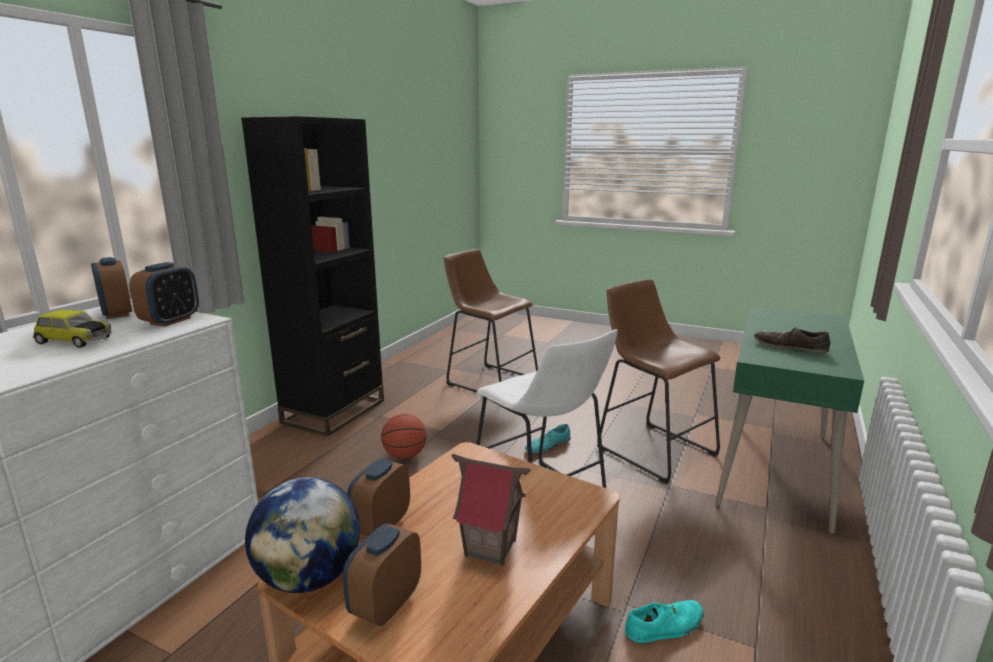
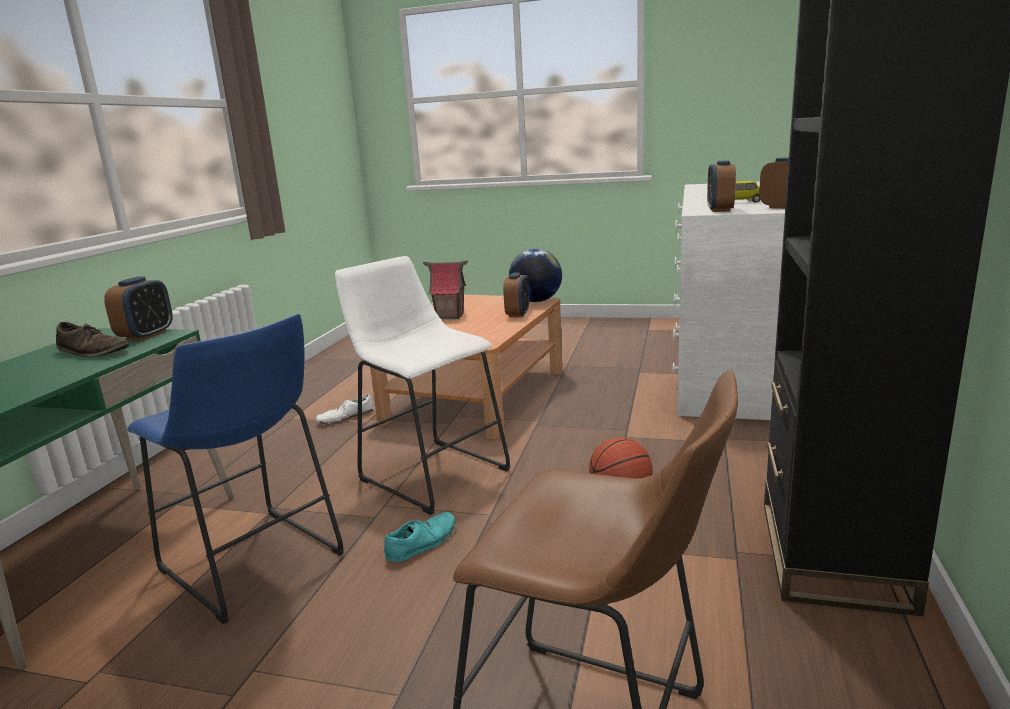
camera: 170 degrees right, 0 degrees up
(385, 605) = (493, 301): alarm clock -> alarm clock (146, 335)
(651, 448) = (256, 566): brown stool -> blue stool
(664, 626) = (345, 417): turquoise shoe -> white shoe

